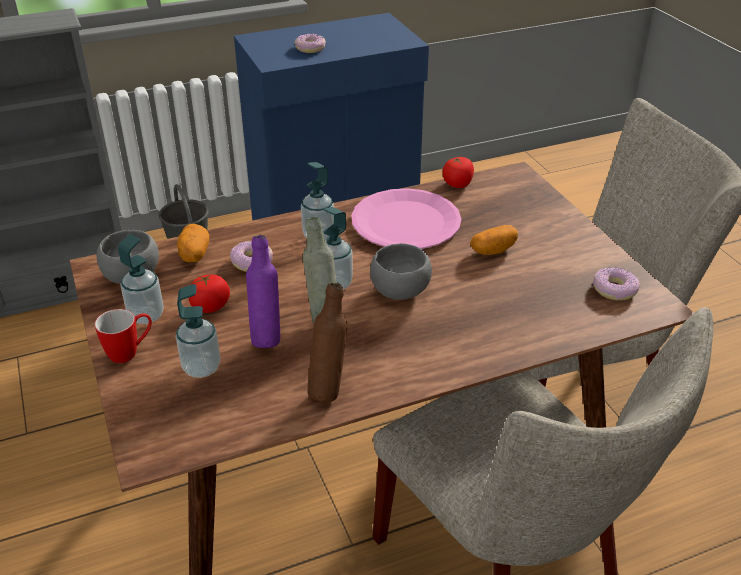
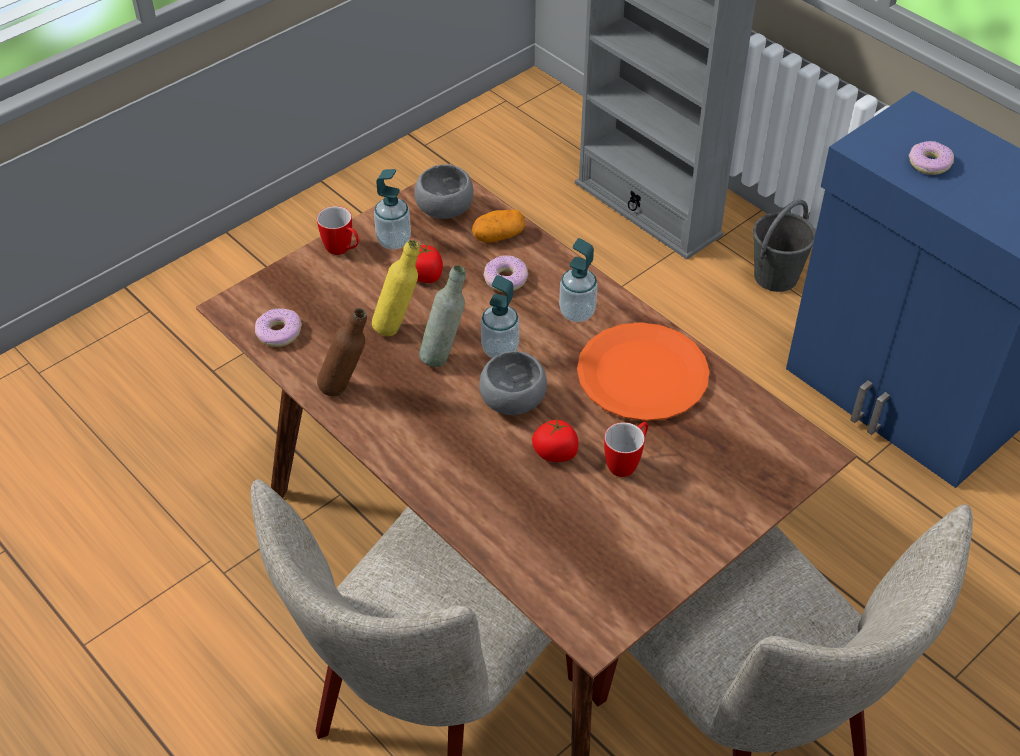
camera: 70 degrees right, 10 degrees up
(201, 368) = (341, 300): soap dispenser -> none
(266, 337) = (398, 327): purple bottle -> yellow bottle
(405, 222) = (642, 374): pink plate -> orange plate
(457, 184) = (752, 401): tomato -> tomato (556, 453)
(493, 250) = (627, 462): potato -> mug
(614, 290) = (605, 587): donut -> donut (278, 333)

